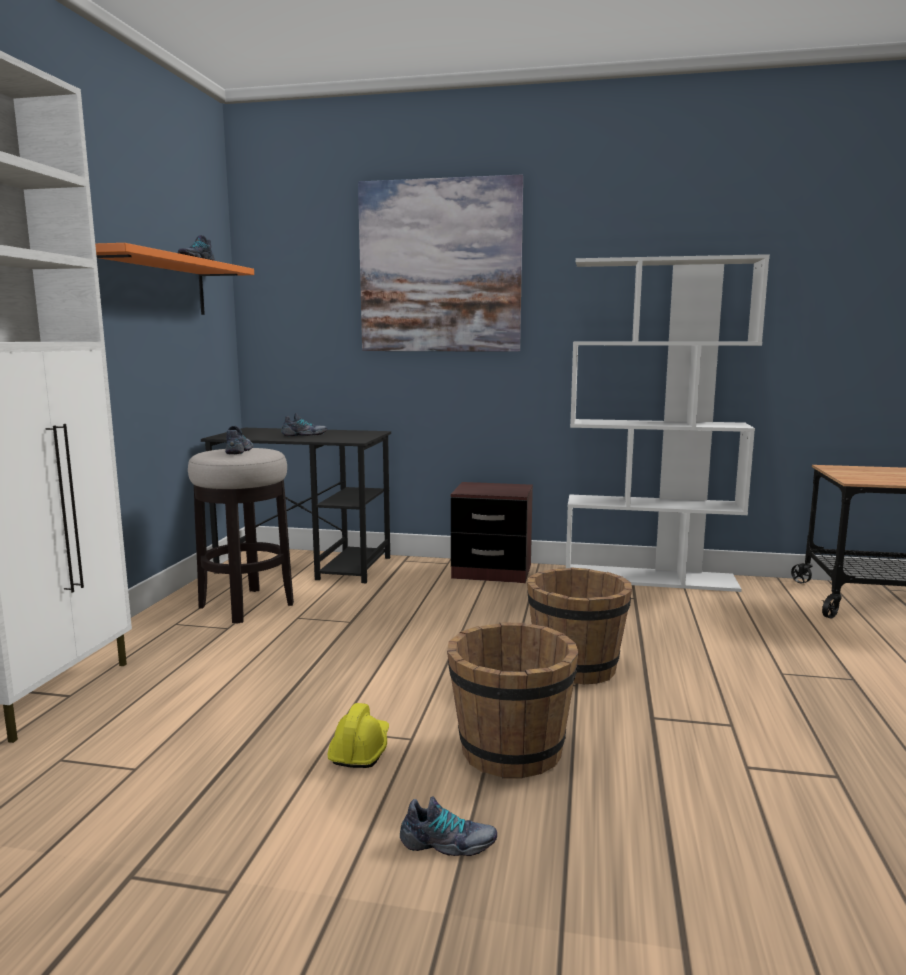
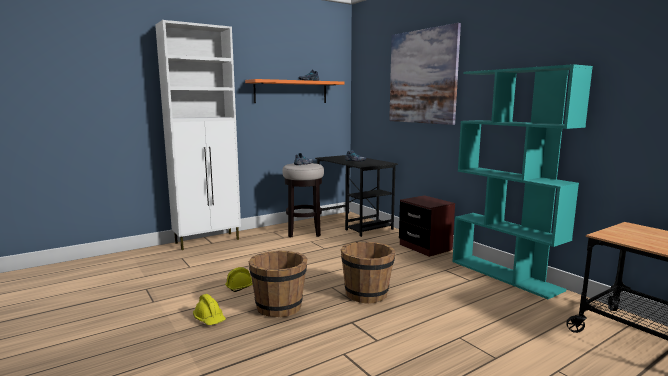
camera: 45 degrees right, 0 degrees up
(448, 844) = (210, 319): shoe -> yellow hard hat
(650, 578) = (505, 275): white bookcase -> turquoise bookcase

